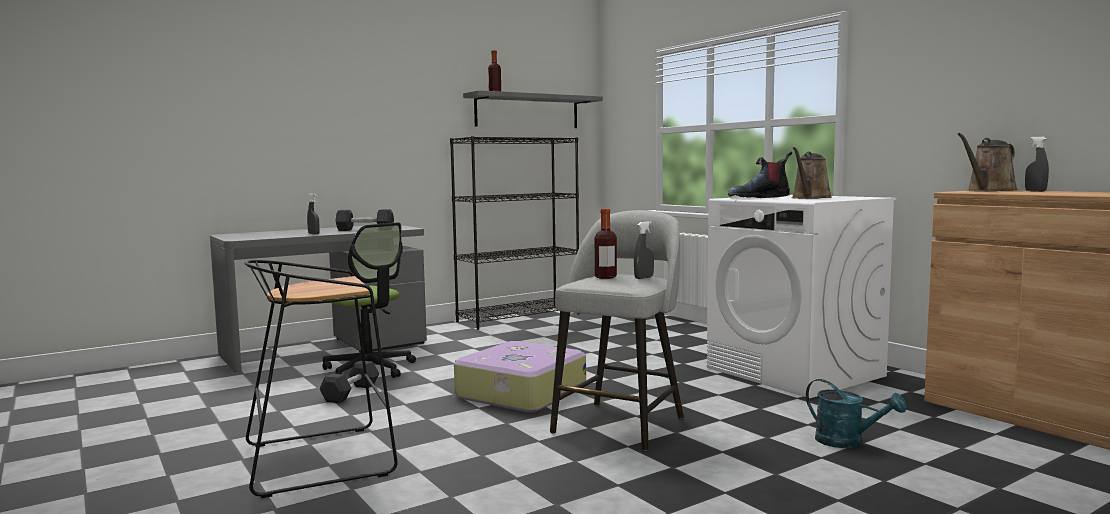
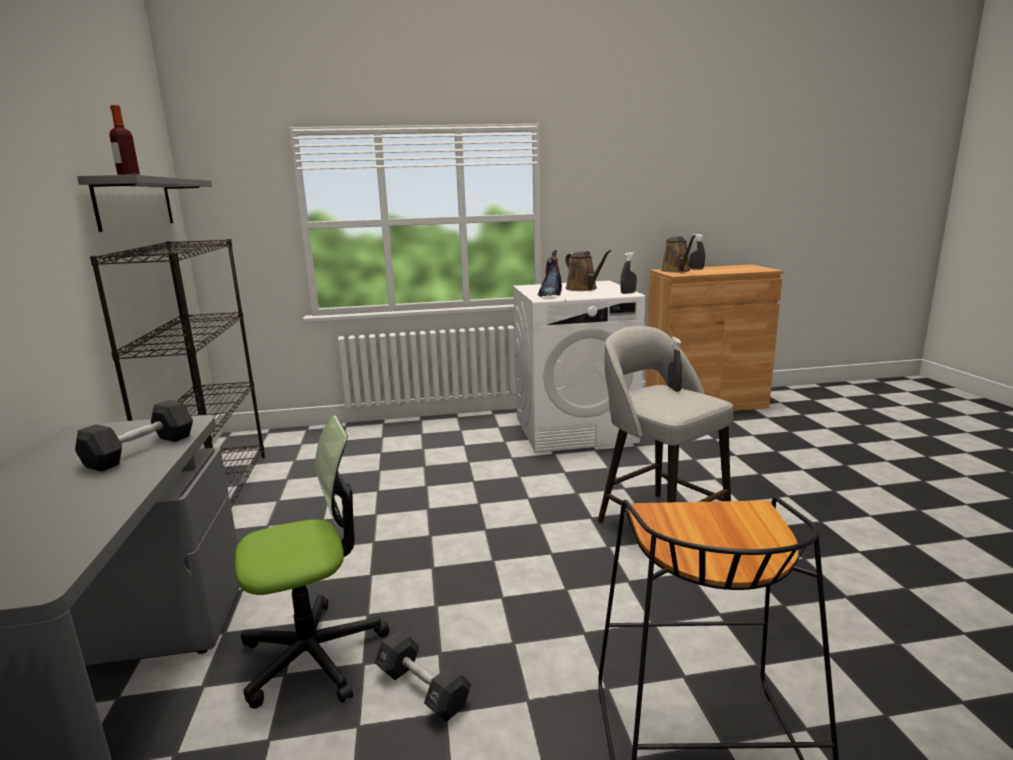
camera: 65 degrees left, 10 degrees up
(313, 234) = (111, 495): grey spray bottle -> grey spray bottle (628, 293)
(519, 392) = (532, 553): suitcase -> none
(605, 277) = (661, 399): bottle -> none
(847, 442) = (734, 458): turquoise watering can -> none

